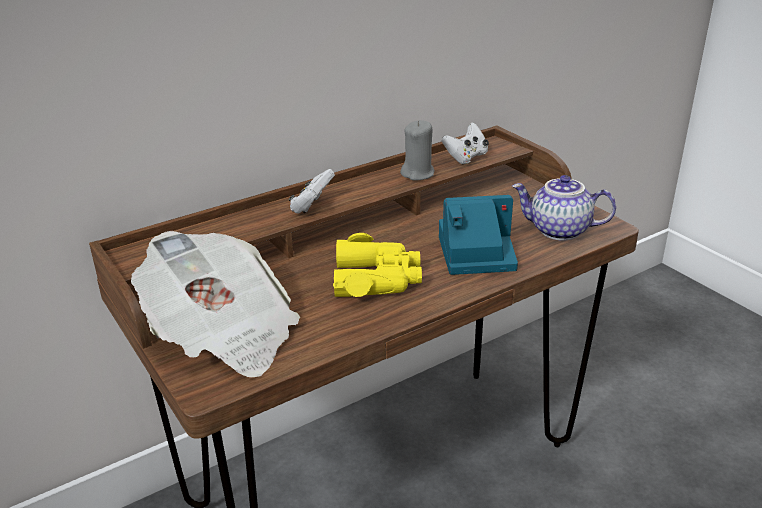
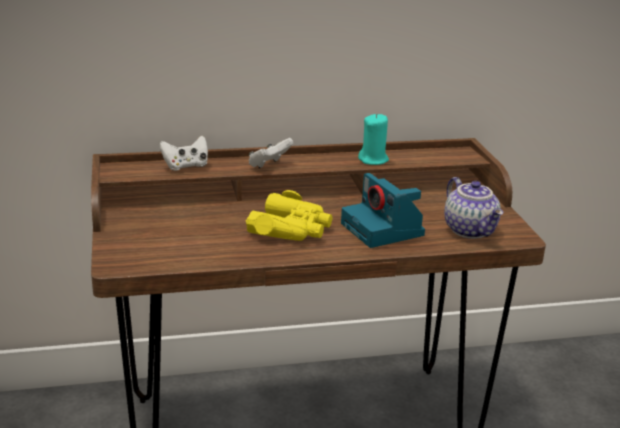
camera: 20 degrees right, 5 degrees down
(224, 335) = (152, 237): newspaper -> none
(418, 174) = (373, 160): grey candle -> turquoise candle
(466, 157) = (425, 156): white game controller -> white game controller (186, 166)
(474, 253) = (384, 230): camera -> camera turned 135 degrees counterclockwise
(558, 231) = (471, 230): teapot -> teapot turned 150 degrees counterclockwise

